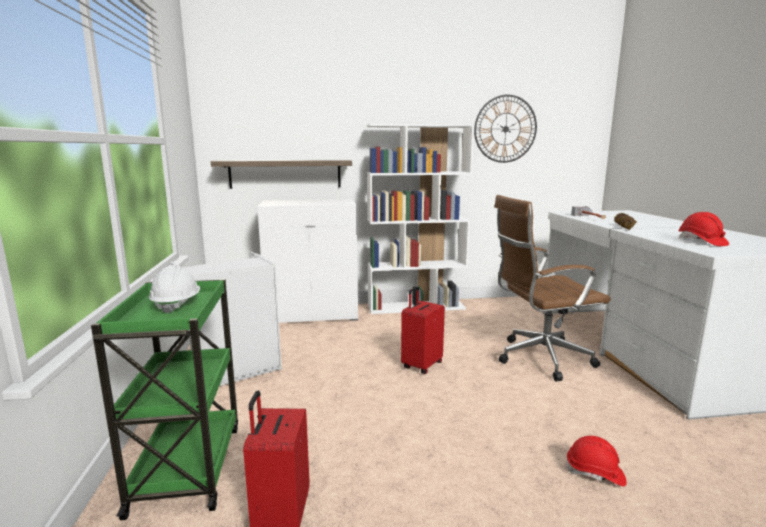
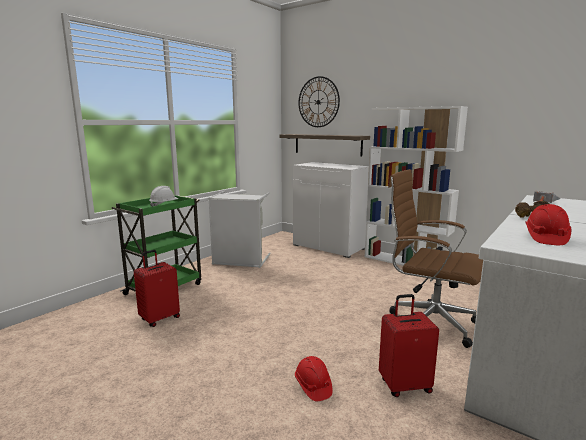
camera: 45 degrees right, 0 degrees up
(421, 365) = (334, 293): red suitcase -> red suitcase (404, 385)
(505, 129) = (515, 108): wall clock -> wall clock (318, 102)

